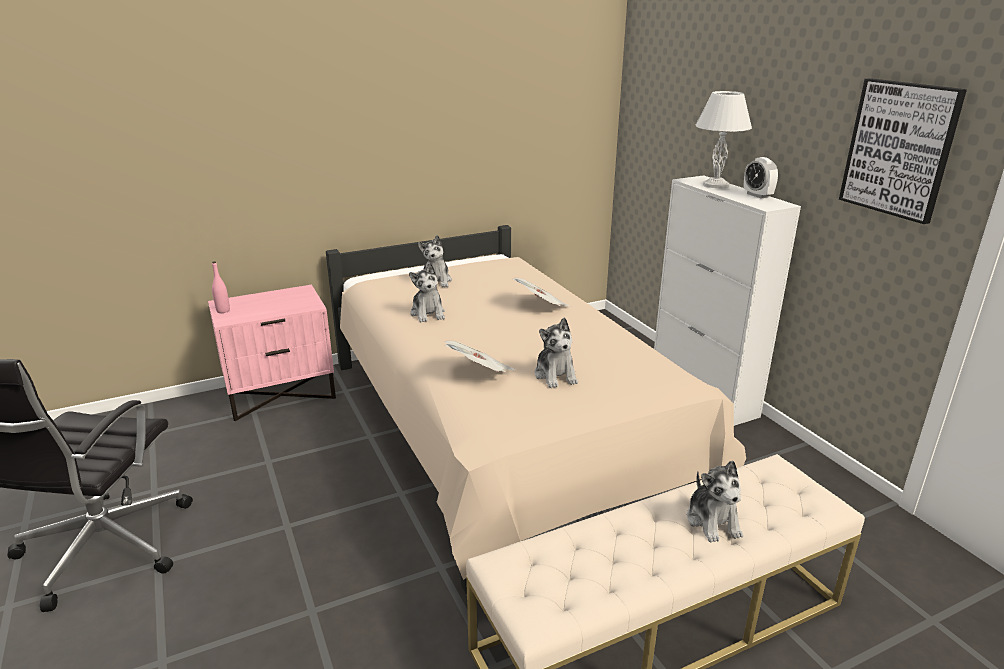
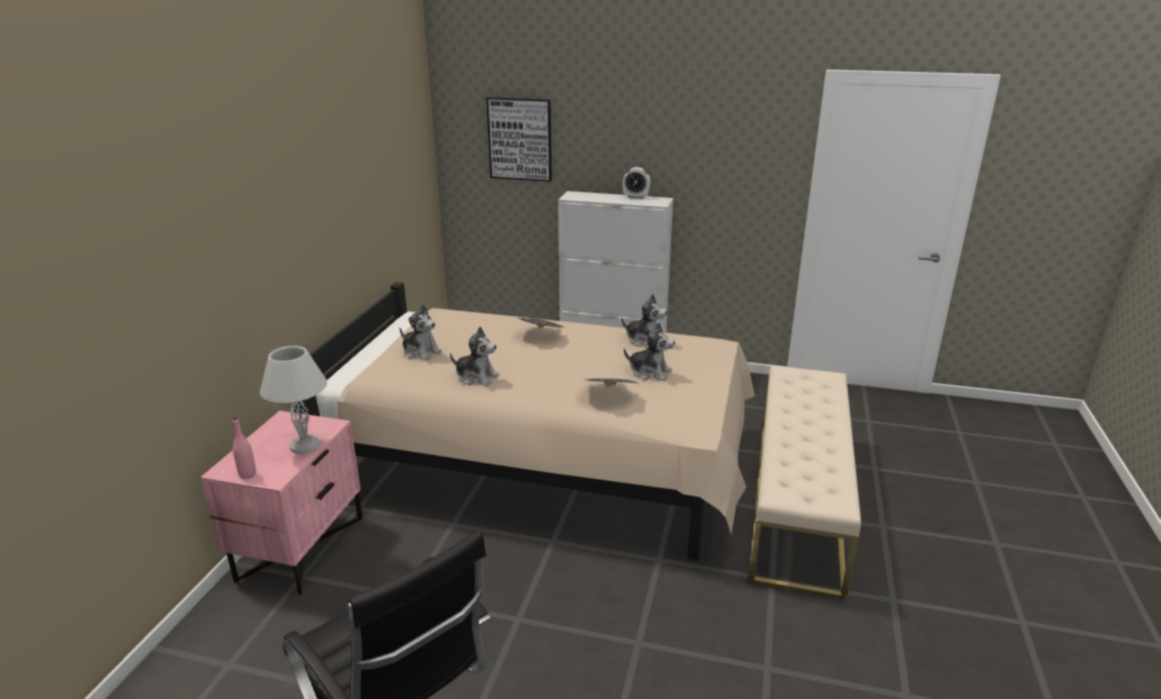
camera: 50 degrees left, 0 degrees up
(713, 521) = (810, 412): plush toy -> plush toy (644, 340)
(715, 185) = (595, 196): white table lamp -> white table lamp (304, 446)
(899, 149) = (743, 146): picture -> picture (520, 139)

